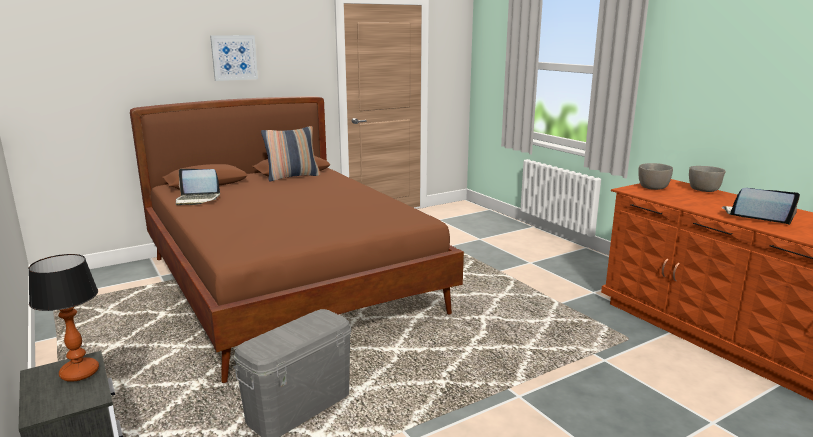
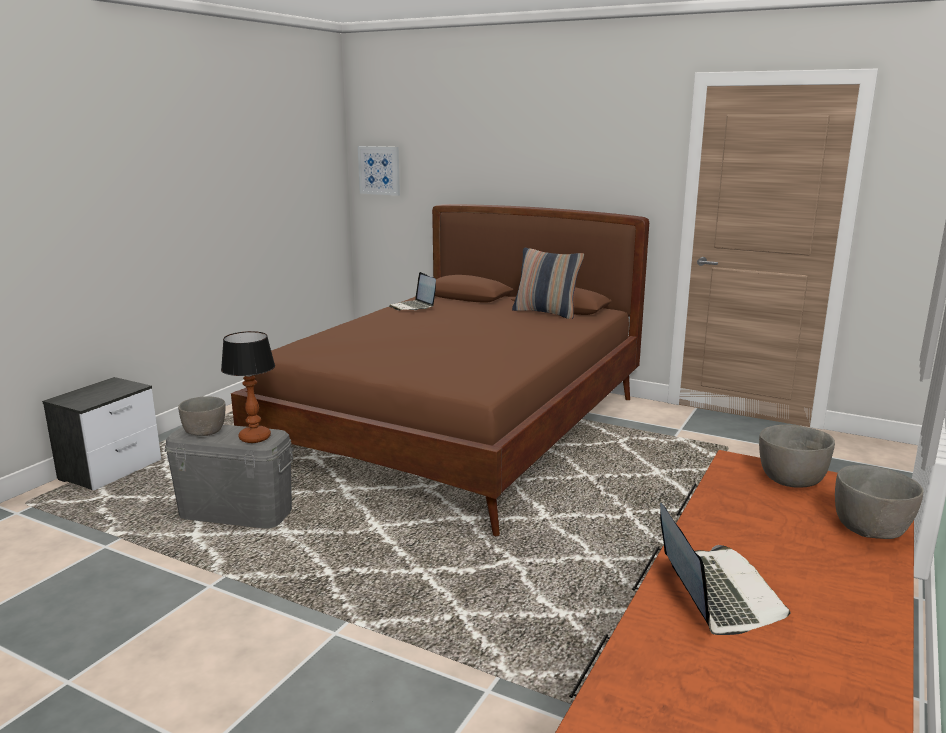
camera: 60 degrees right, 0 degrees up
(79, 373) = (115, 391): table lamp -> table lamp (254, 438)
(234, 57) = (548, 157): picture -> picture (379, 170)
(276, 341) = (205, 432): none -> grey bowl

